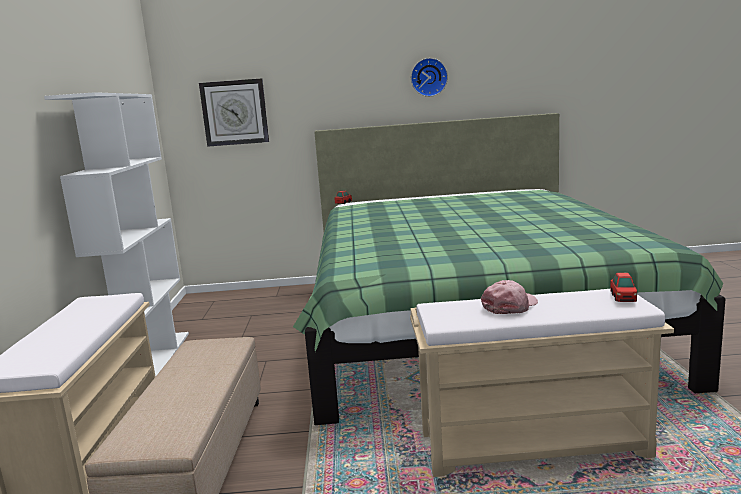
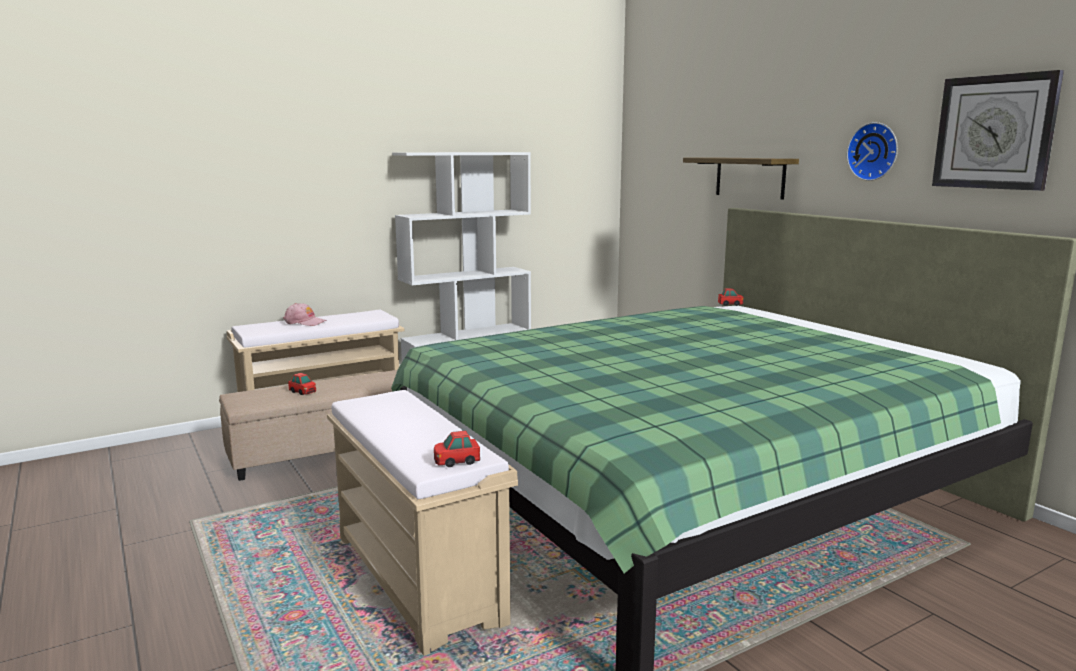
camera: 60 degrees right, 0 degrees up
(182, 400) = (303, 392): none -> toy car
(234, 112) = (672, 175): wall clock -> wall clock (994, 132)
(324, 105) = (750, 177): none -> shelf
(510, 306) = (408, 419): pink cap -> pink cap (304, 322)

